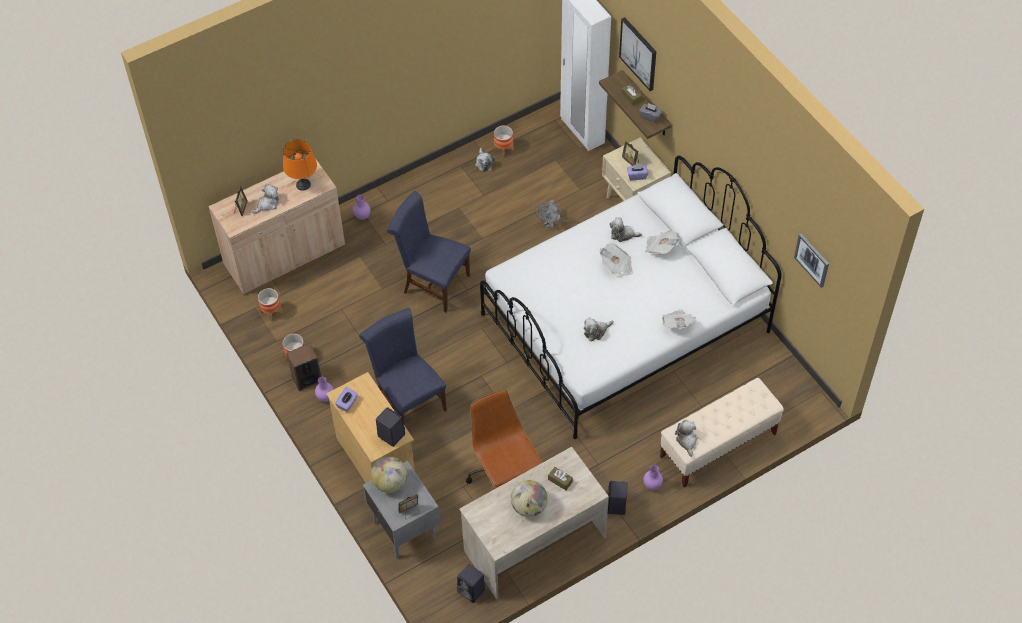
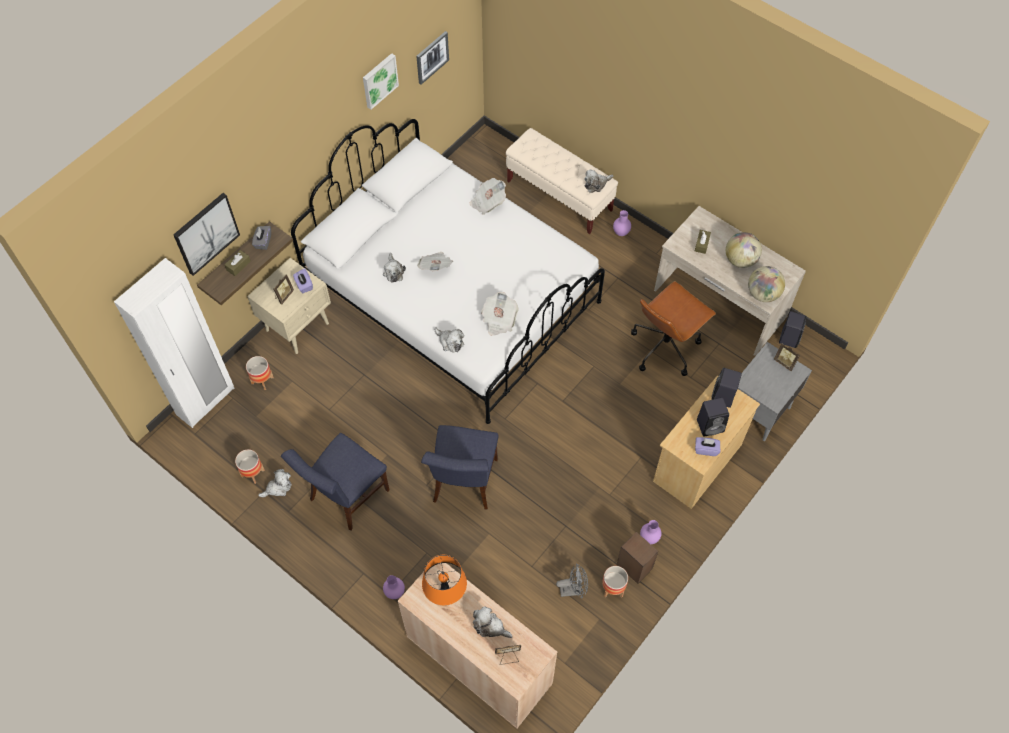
camera: 110 degrees left, 5 degrees up
(271, 312) = (564, 641): planter -> planter (262, 380)
(390, 483) = (764, 389): globe -> globe (762, 294)
(408, 401) = (620, 457): blue chair -> blue chair (345, 498)
(549, 223) = (347, 396): grey fan -> grey fan (573, 589)
(596, 331) = (522, 263): plush toy -> plush toy (450, 342)
(616, 506) = (654, 253): black speaker -> black speaker (711, 425)
(661, 247) = (399, 236): newspaper -> newspaper (499, 320)
(769, 192) = (379, 80): none -> picture

